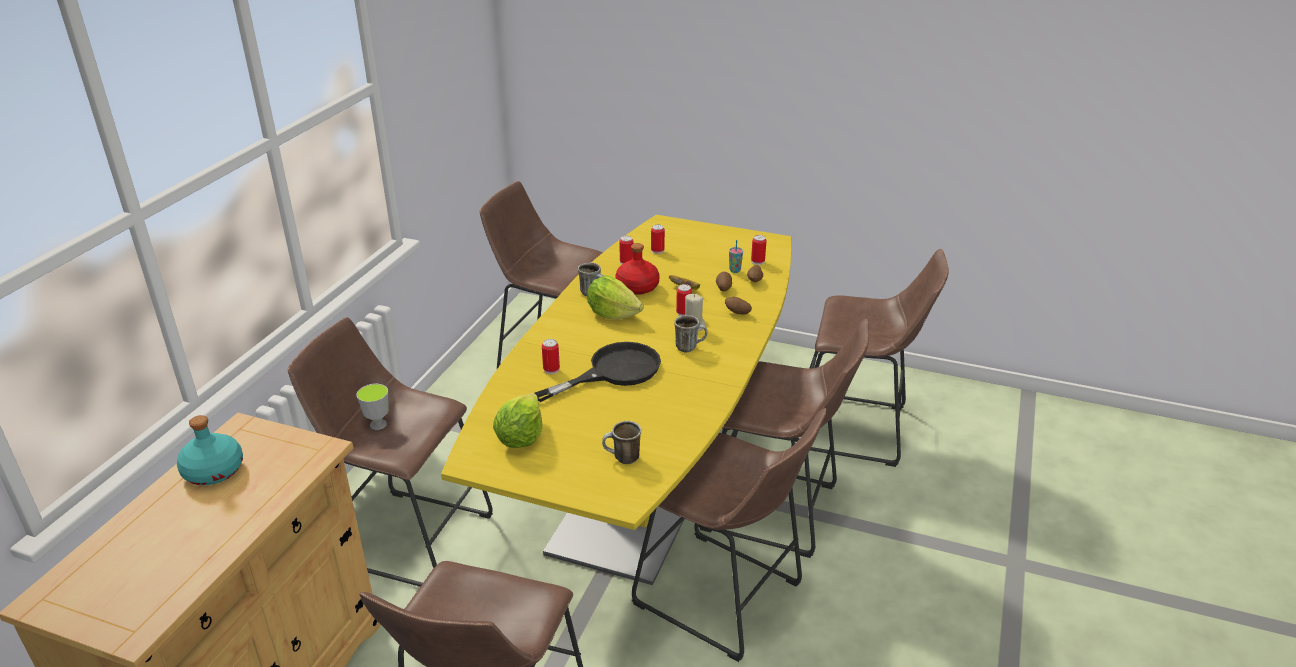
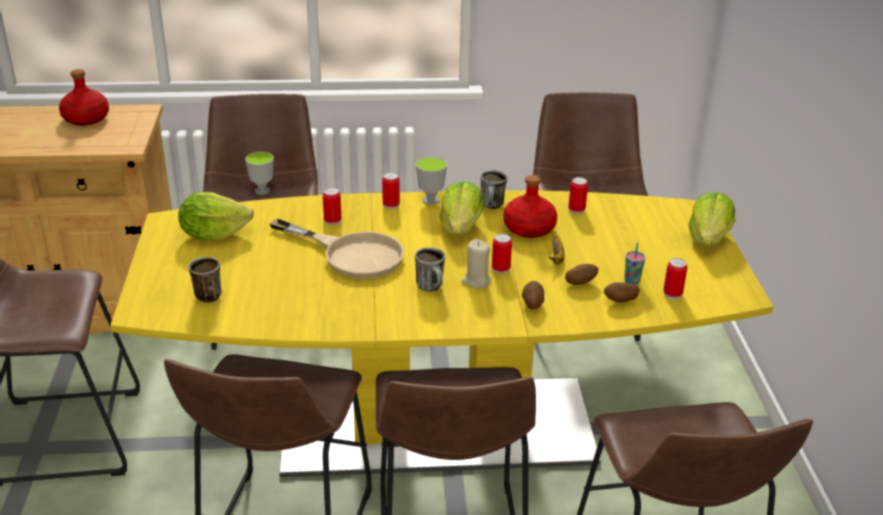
camera: 65 degrees right, 0 degrees up
(214, 471) = (86, 119): turquoise bottle -> red bottle
(559, 316) = (431, 200): none -> cup
(613, 371) = (351, 254): black frying pan -> beige frying pan
(657, 250) = (623, 222): can -> can (391, 205)
(702, 230) = (708, 239): none -> lettuce

